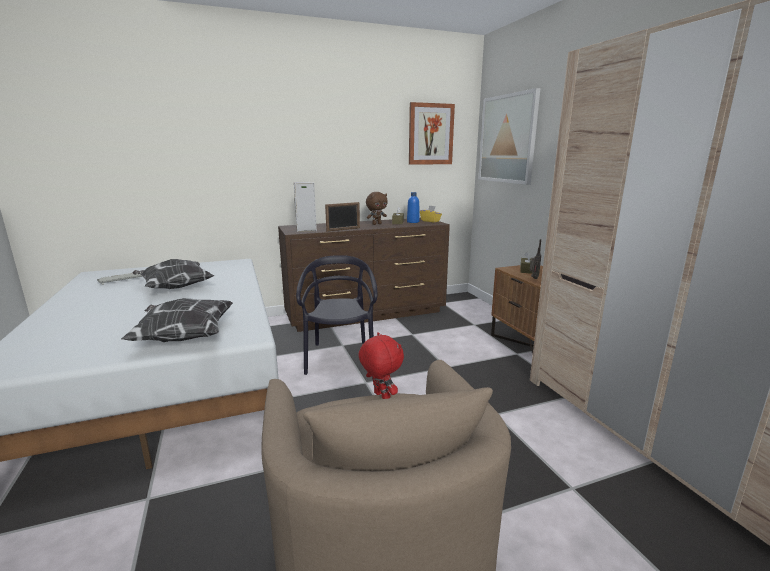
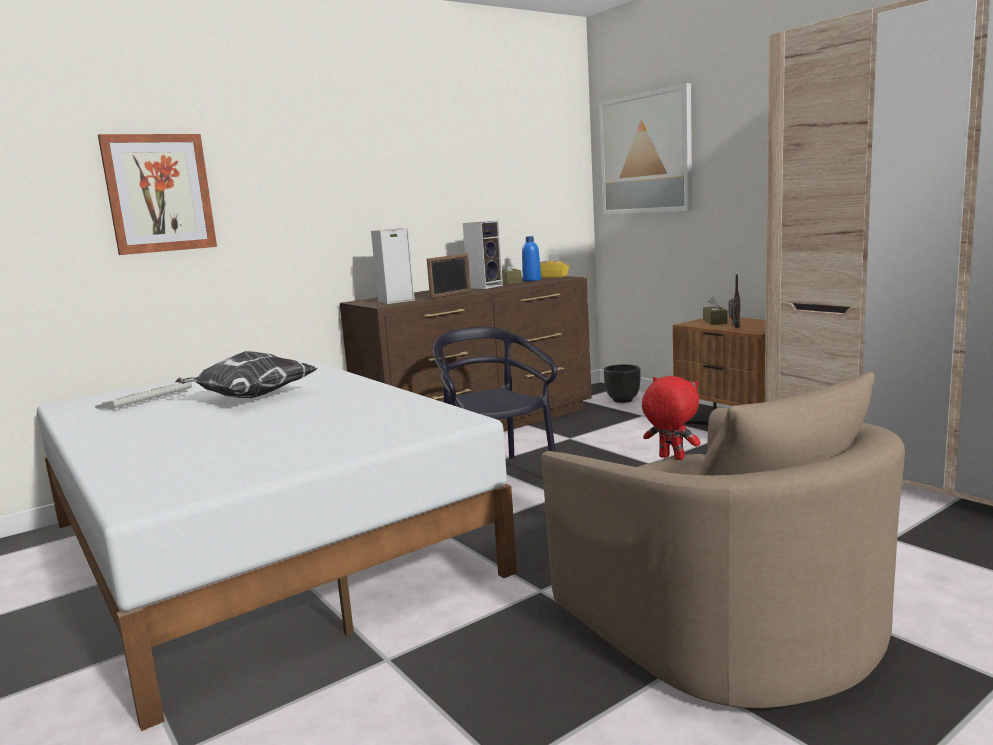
camera: 15 degrees left, 5 degrees down
(184, 337) = (369, 434): pillow -> none
(376, 224) = (485, 286): brown plush toy -> speaker
(430, 134) = (533, 154): picture -> picture (159, 193)
(470, 309) = (623, 400): none -> black planter

